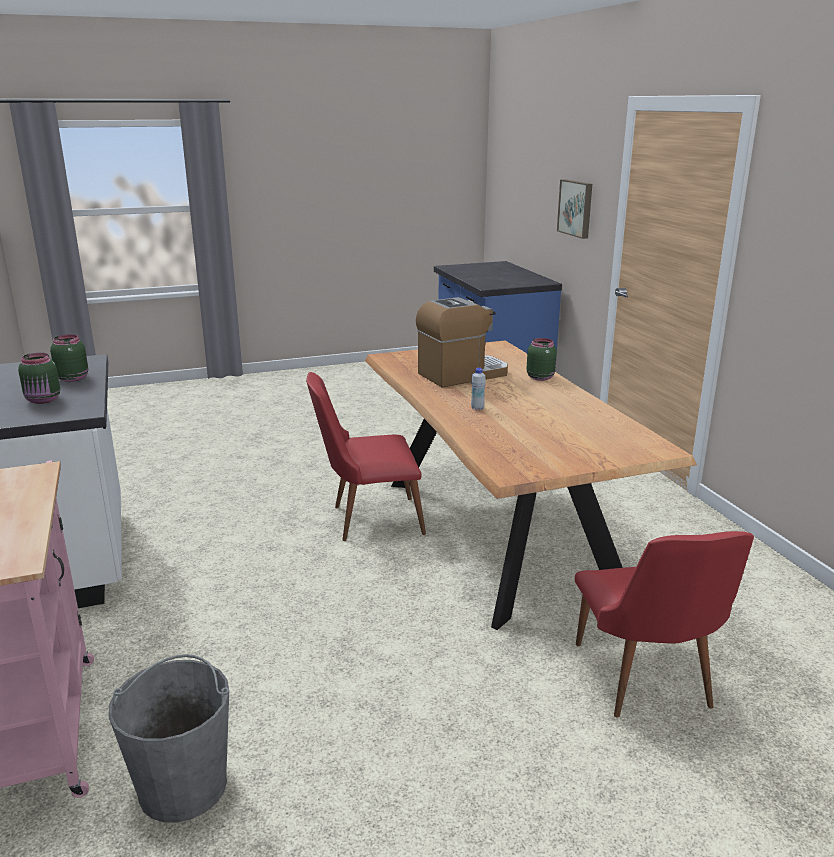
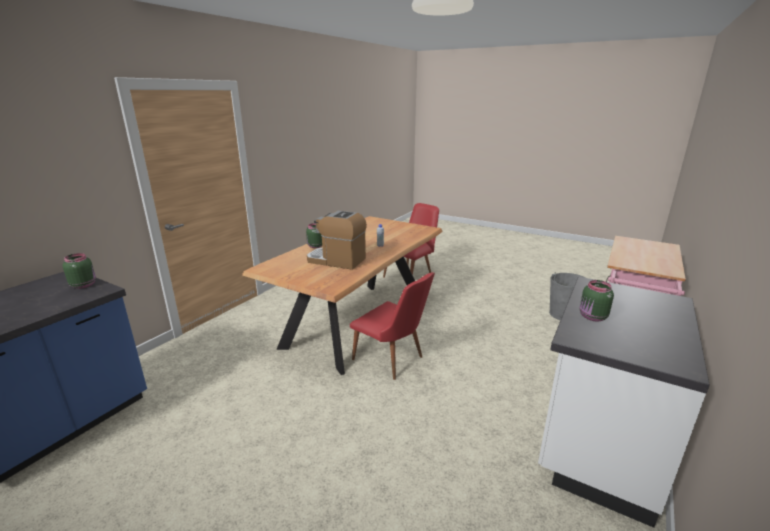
camera: 130 degrees left, 0 degrees up
(44, 400) = (617, 301): green jar -> green jar (84, 285)
(576, 208) = (64, 189): picture -> none

